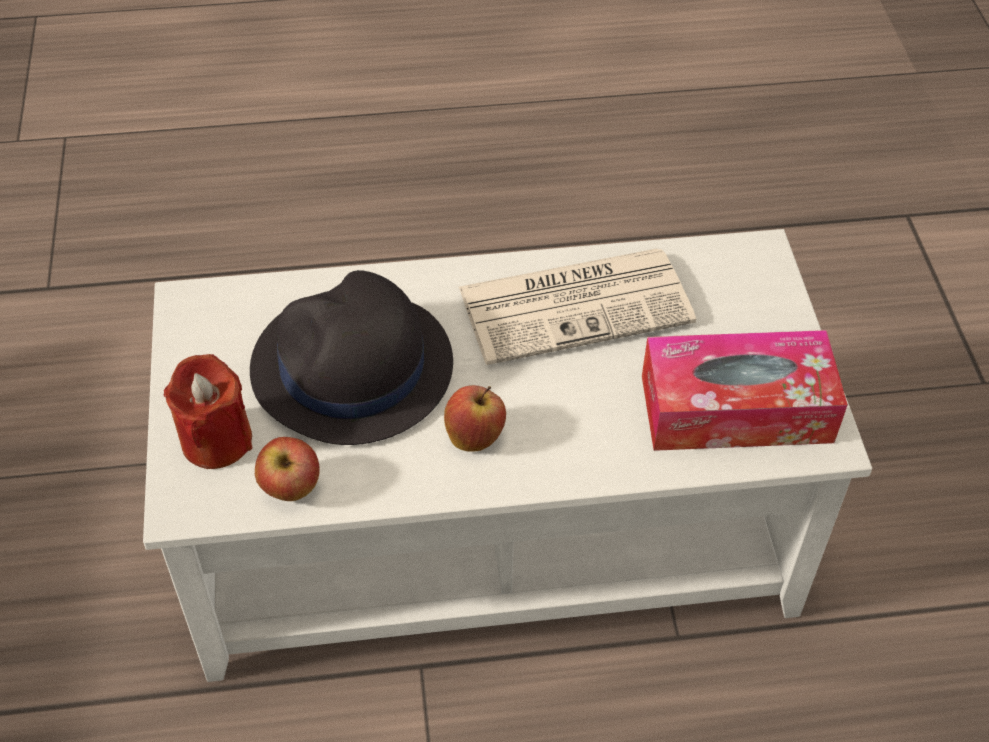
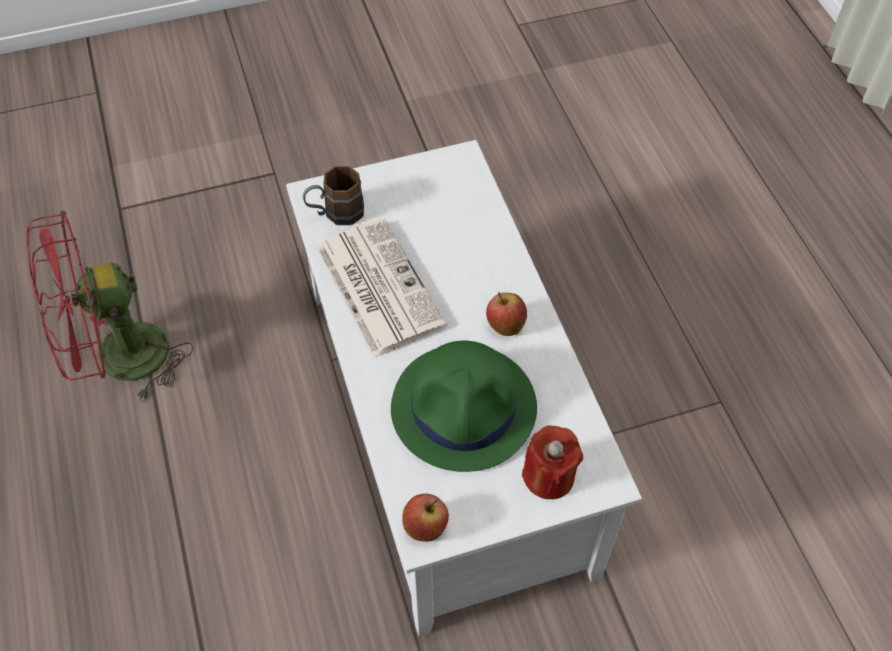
camera: 100 degrees left, 5 degrees up
(291, 489) = (575, 419): apple -> apple (425, 527)
(352, 368) = (465, 407): black hat -> green hat
(657, 210) = (118, 361): none -> red fan
(719, 274) = (335, 213): none -> brown mug
(736, 409) = (448, 199): tissue box -> none

